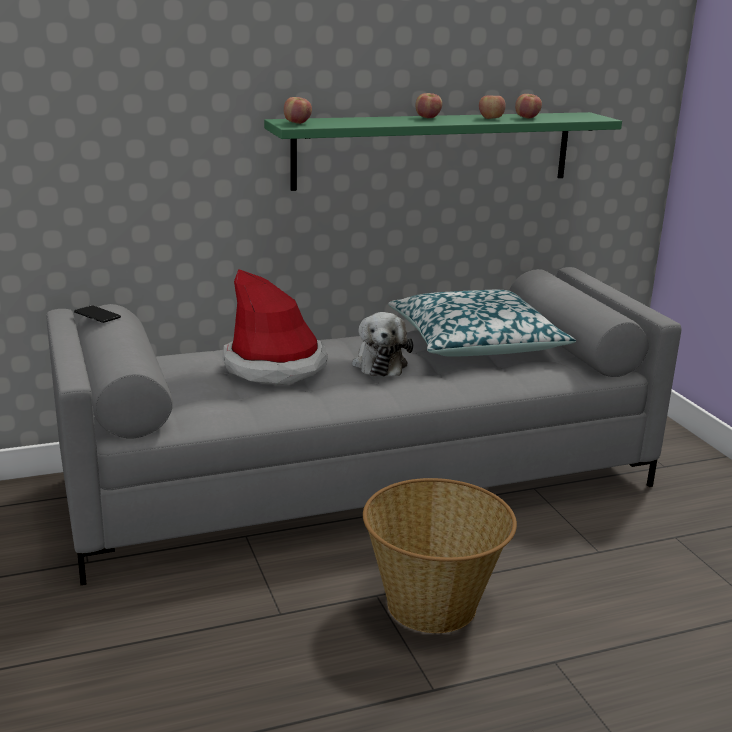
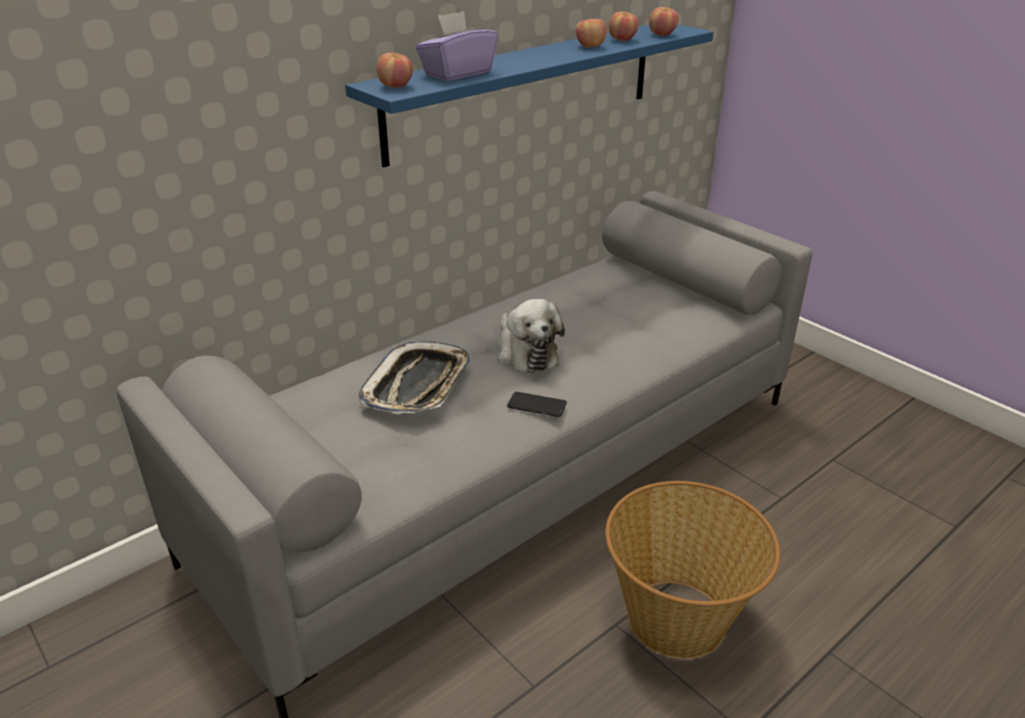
camera: 20 degrees left, 10 degrees up
(97, 315) = (196, 381): phone -> phone (536, 405)
(275, 366) = (418, 386): hat -> tray
(355, 121) = (457, 73): none -> purple tissue box
(428, 117) = (524, 54): apple -> apple (662, 35)
(435, 150) = (525, 89): green shelf -> blue shelf
(475, 343) = (598, 299): pillow -> none

